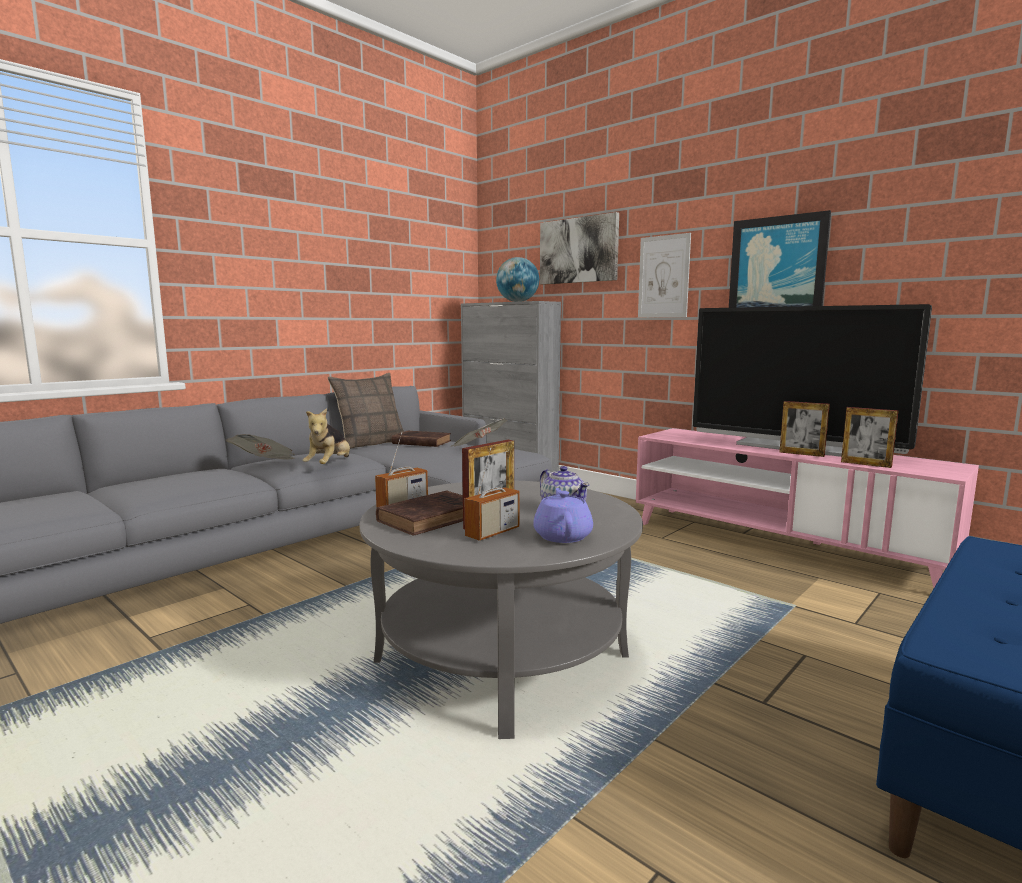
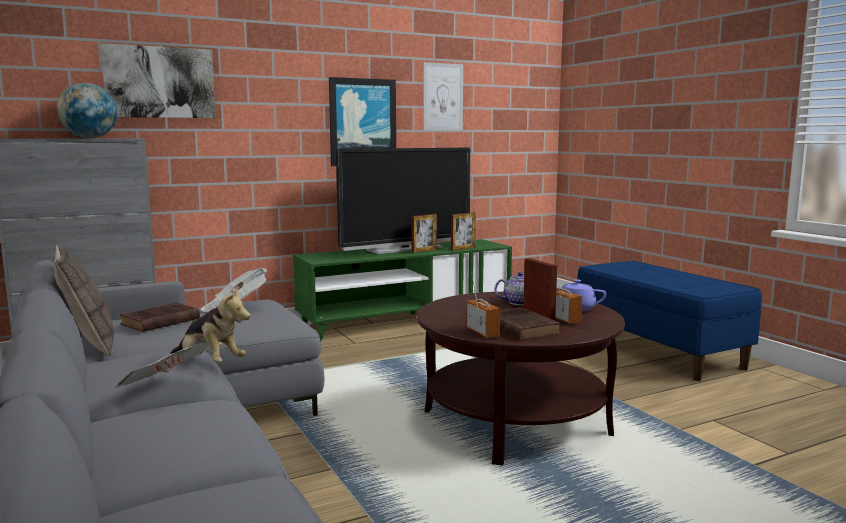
camera: 70 degrees left, 0 degrees up
(502, 656) = (515, 422): grey coffee table -> brown coffee table
(663, 276) = (266, 118): picture -> picture (443, 97)
(781, 545) = (406, 321): pink tv stand -> green tv stand

